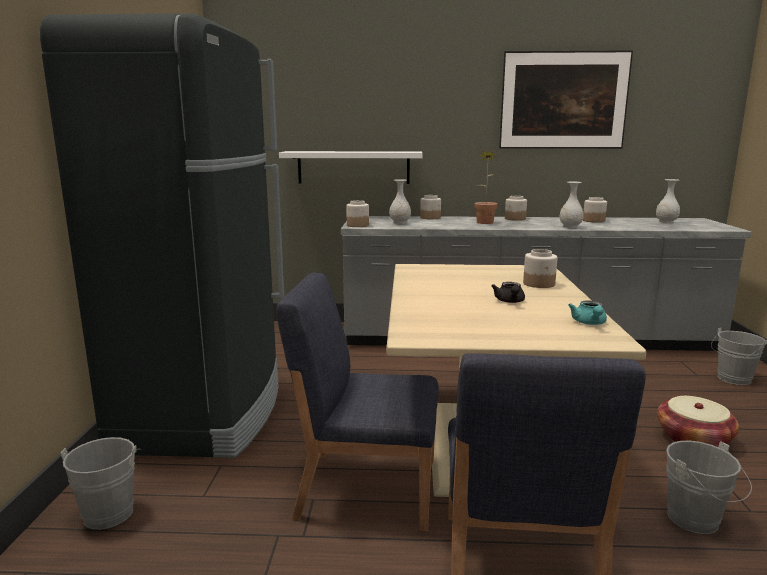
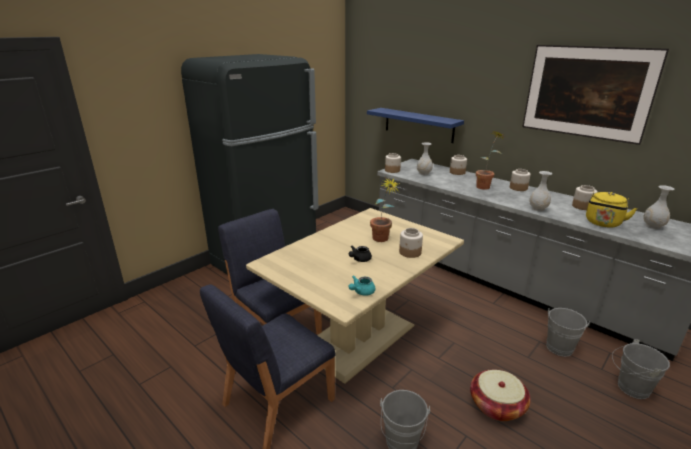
camera: 40 degrees right, 10 degrees up
(110, 510) = (187, 290): grey bucket -> grey bucket (560, 346)
(353, 167) = (418, 125): white shelf -> blue shelf
(487, 283) = (382, 240): none -> potted plant
(636, 226) = (603, 223): none -> yellow kettle

